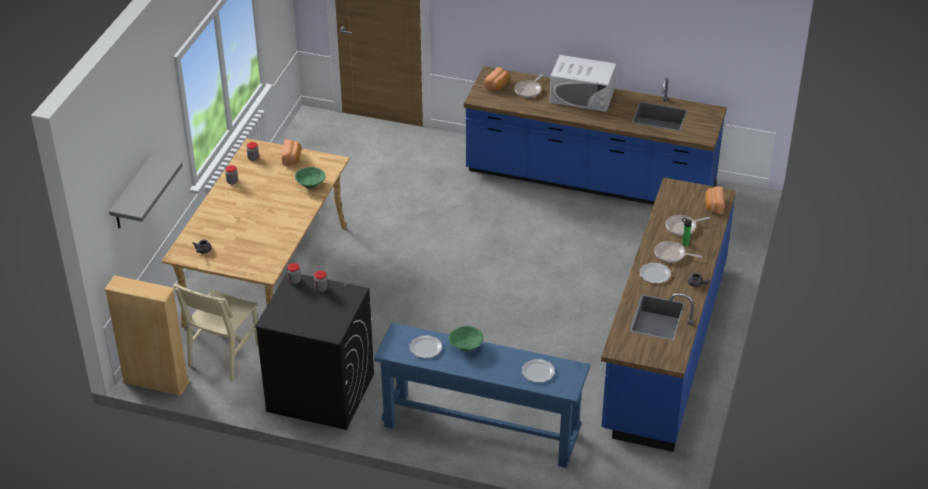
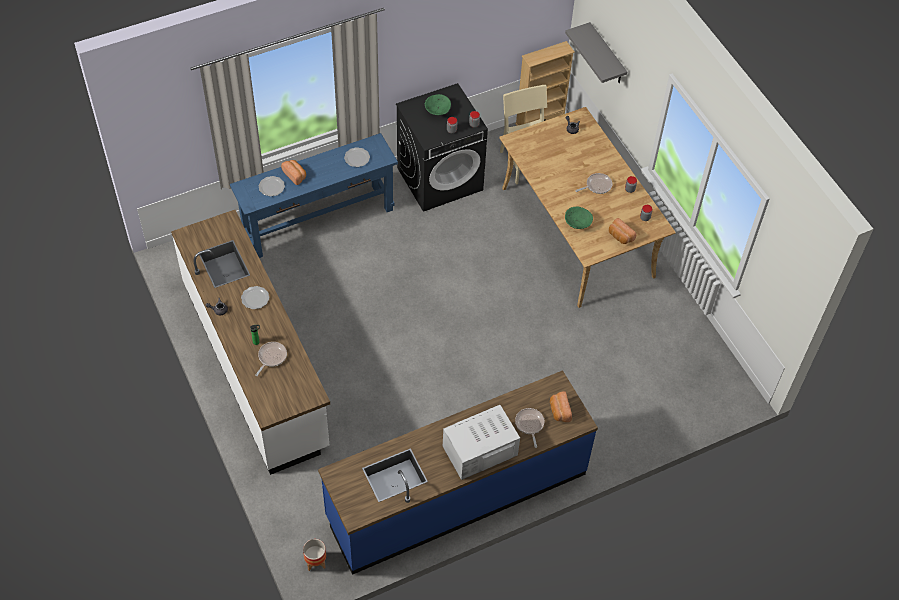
camera: 135 degrees right, 15 degrees up
(466, 346) = (333, 175): green bowl -> green bowl (437, 110)
(664, 346) = (256, 364): blue counter -> white counter
(671, 255) = (258, 324): frying pan -> frying pan (597, 185)
(713, 206) = (265, 397): bread -> bread (295, 175)
(736, 202) = (315, 562): none -> planter

